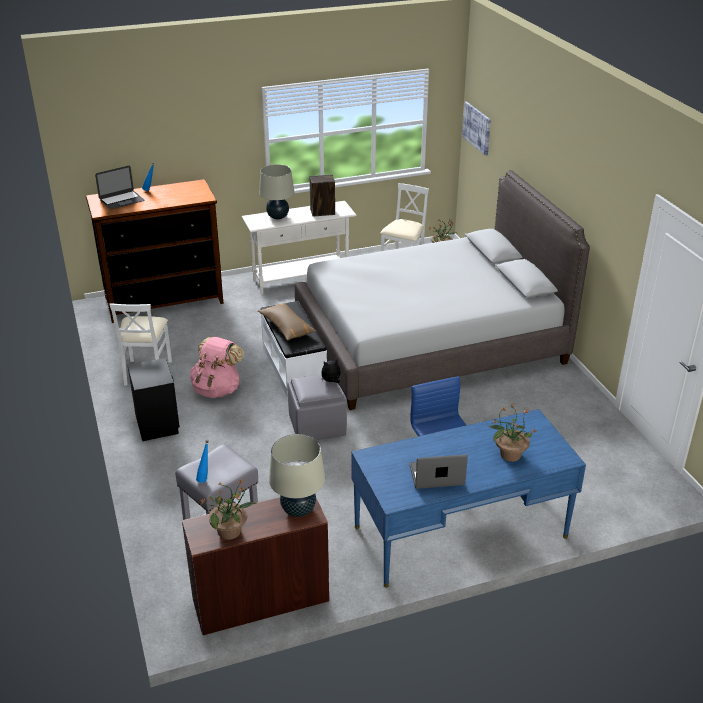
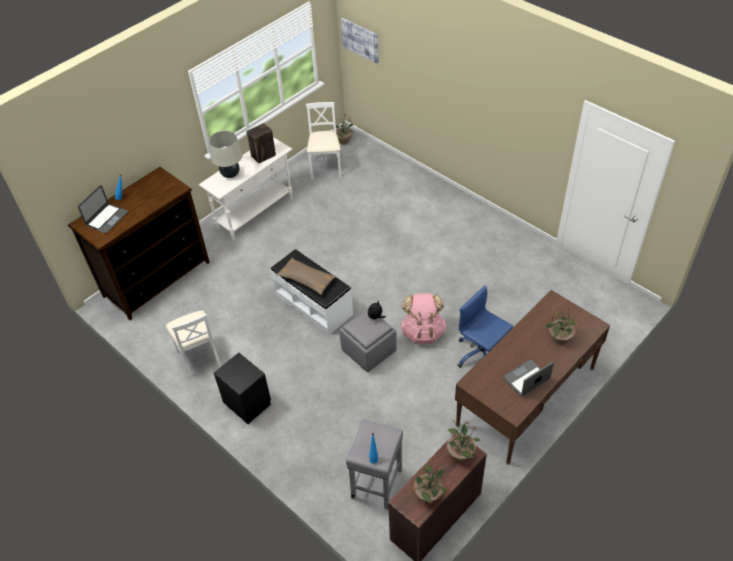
camera: 25 degrees left, 15 degrees up
(217, 389) = (269, 349): pink backpack -> pink backpack (423, 332)
(298, 510) = (460, 453): beige table lamp -> potted plant
(430, 342) = (396, 237): grey bed -> none
(460, 532) = (526, 396): blue desk -> brown desk

